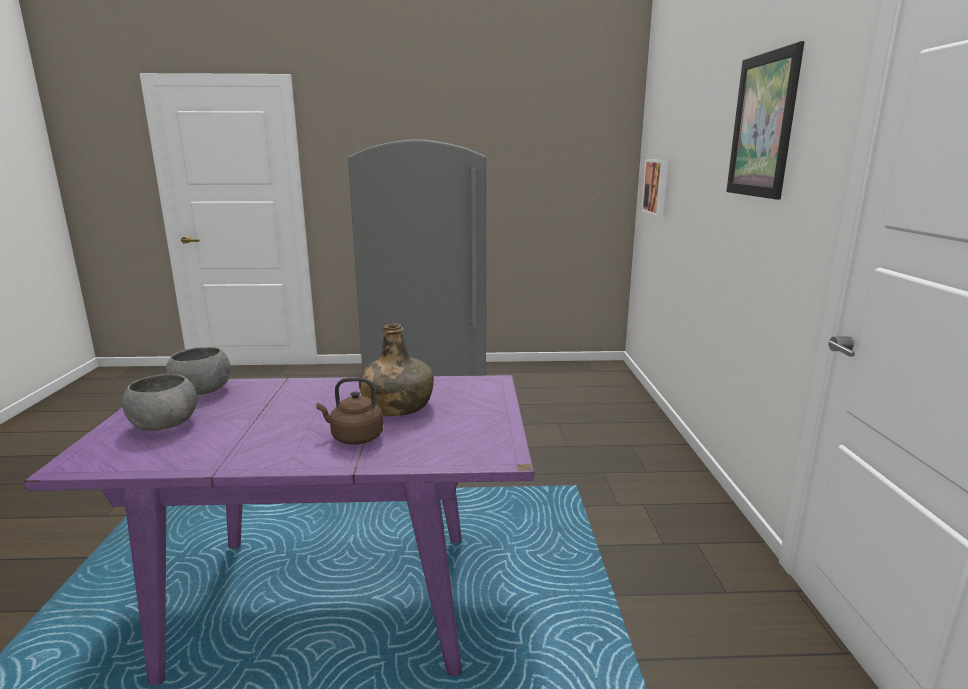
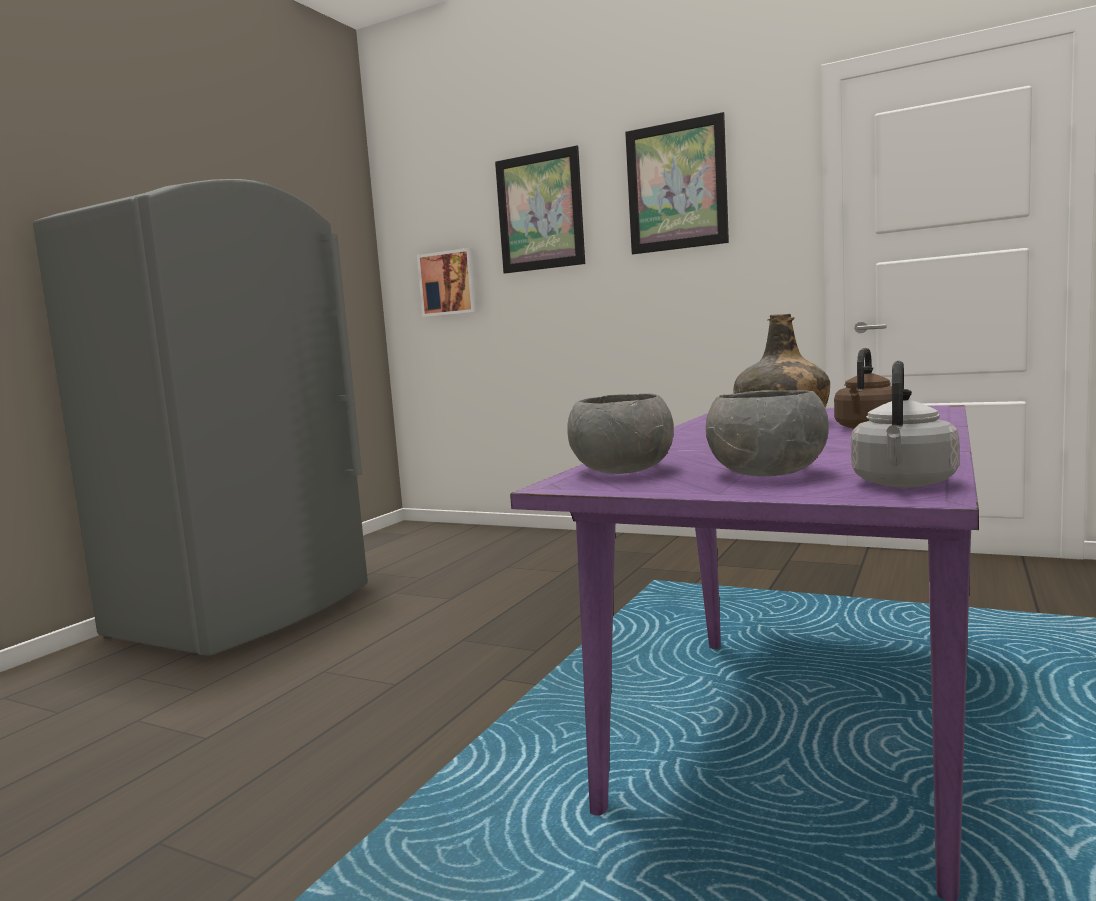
camera: 60 degrees left, 10 degrees down
(102, 460) = (903, 484): none -> grey kettle
(696, 135) = (540, 212): none -> picture

